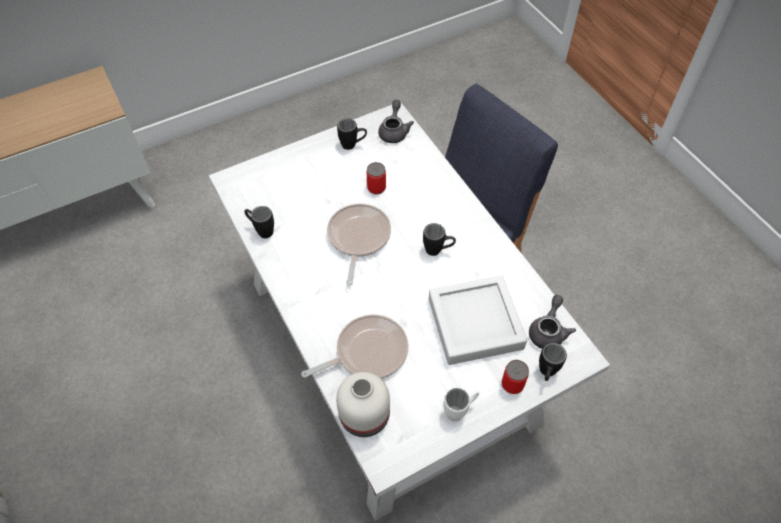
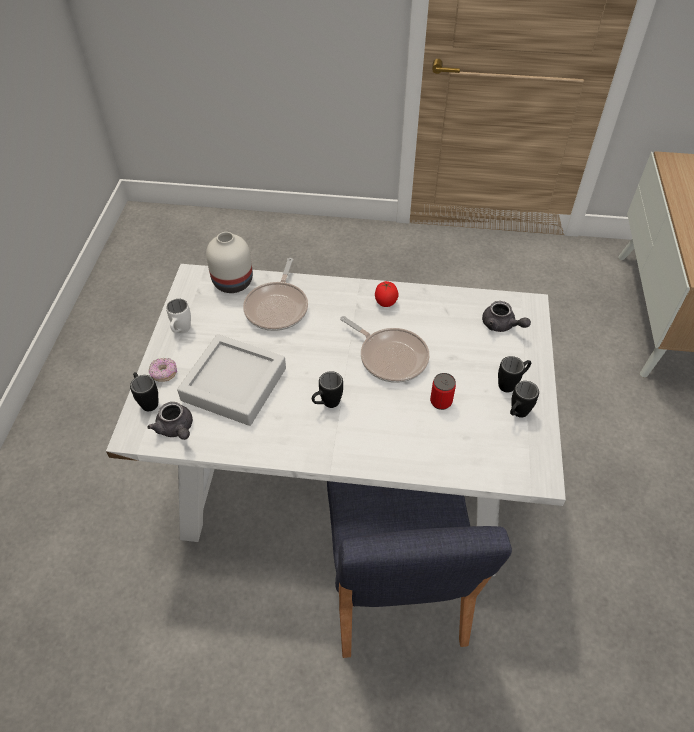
camera: 125 degrees right, 5 degrees down
(261, 230) = (452, 300): black mug -> black mug (511, 384)
(299, 274) = (385, 303): none -> tomato
(394, 131) = (514, 462): grey teapot -> grey teapot (501, 325)
(512, 384) = (164, 374): can -> donut

